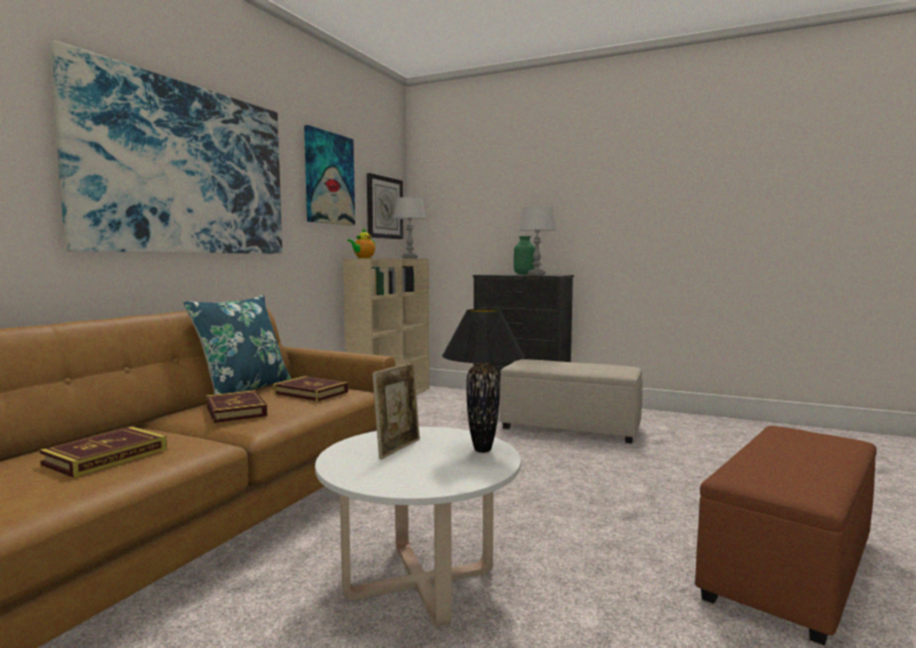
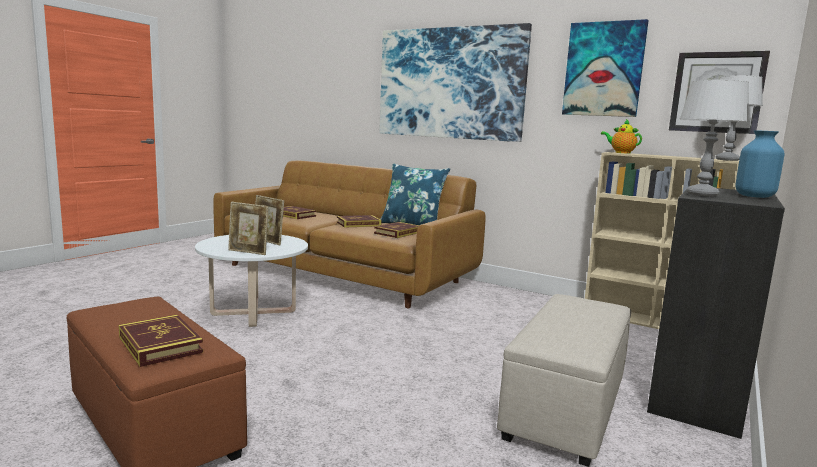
camera: 95 degrees right, 5 degrees up
(482, 450) = (248, 252): black table lamp -> picture frame
(524, 274) = (753, 196): green vase -> blue vase
(815, 443) = (160, 345): none -> book

